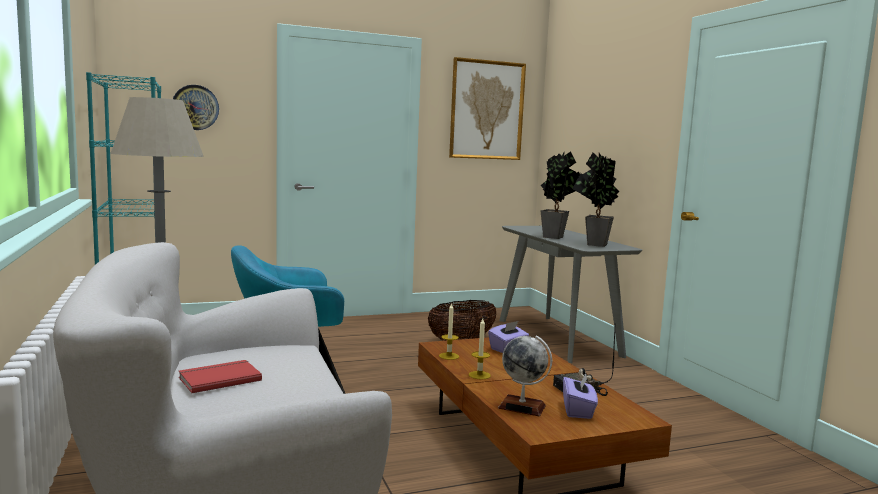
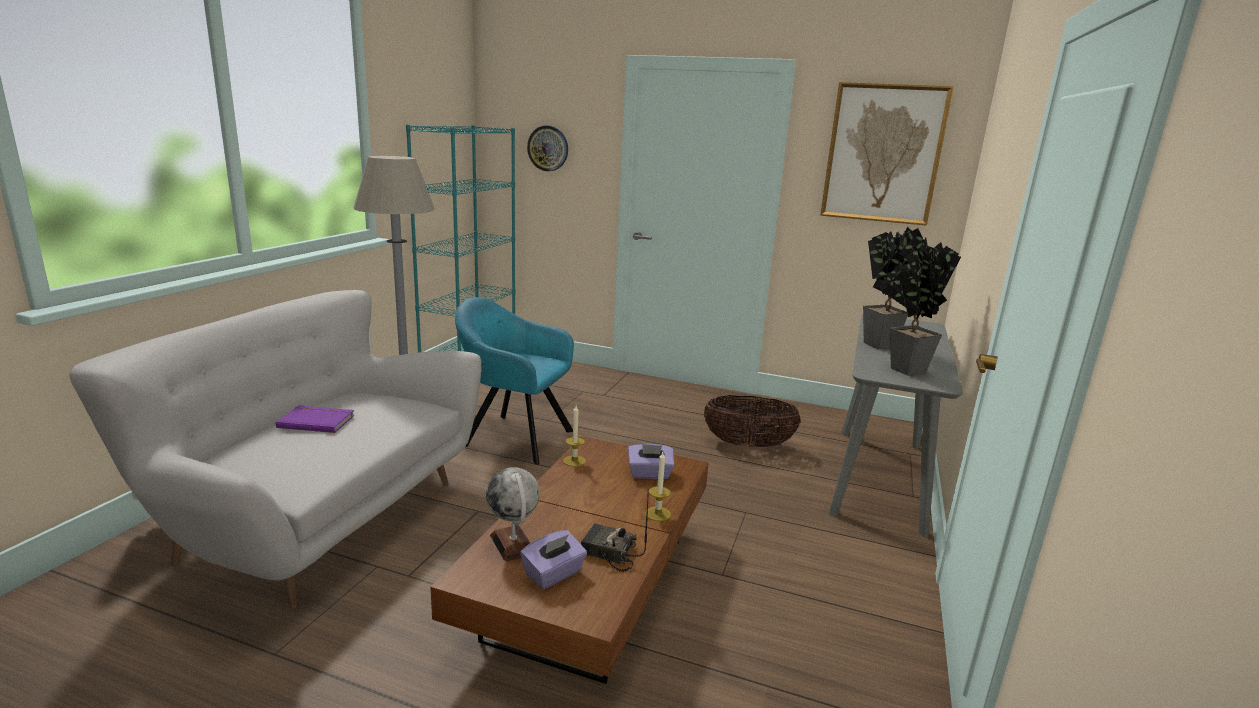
camera: 40 degrees right, 10 degrees up
(219, 378) = (317, 421): red book -> purple book
(479, 375) = (554, 493): candle -> candle (658, 514)

